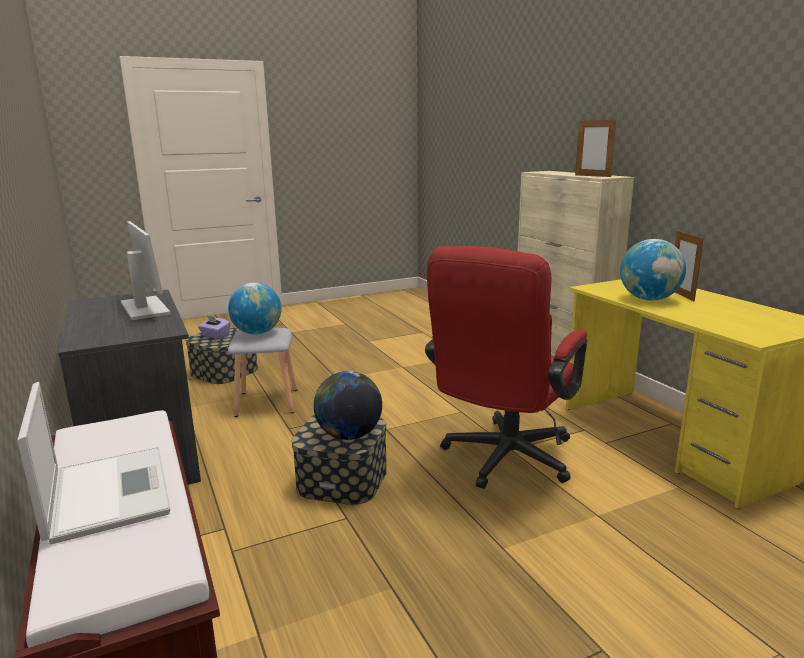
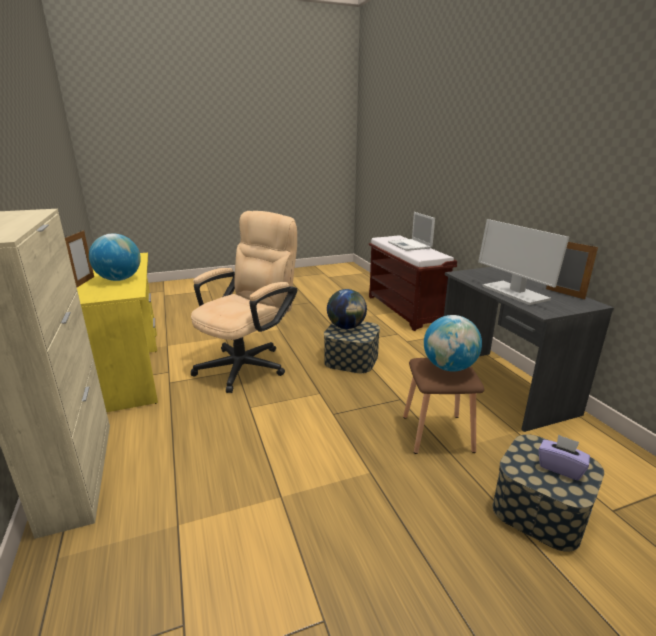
camera: 175 degrees left, 5 degrees up
(267, 403) = (436, 432): grey stool -> brown stool
(503, 461) = (249, 364): red office chair -> beige office chair
(592, 176) = (28, 214): picture frame -> picture frame (564, 294)

